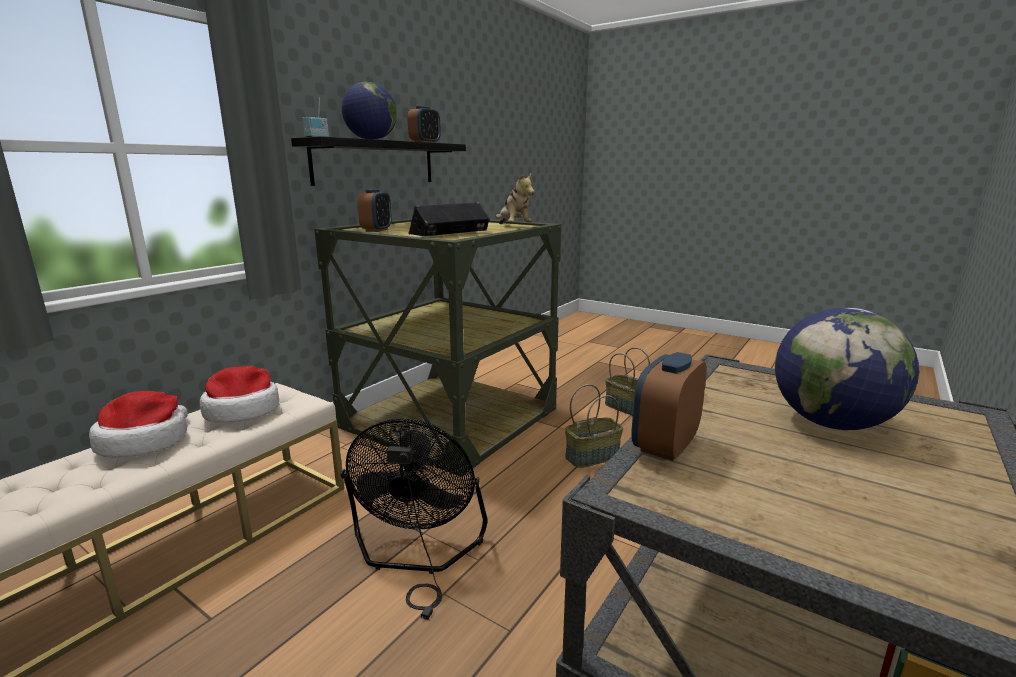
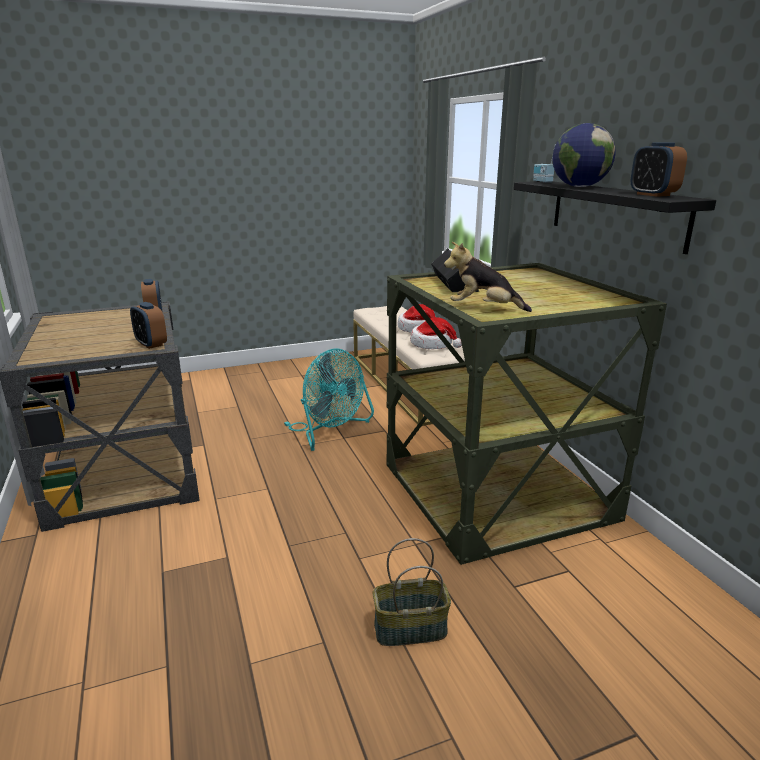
camera: 125 degrees right, 5 degrees up
(376, 230) = (517, 274): alarm clock -> alarm clock (151, 344)
(415, 556) = (327, 431): black fan -> turquoise fan
(592, 456) = (342, 535): basket -> none
(831, 423) = (95, 340): globe -> none

